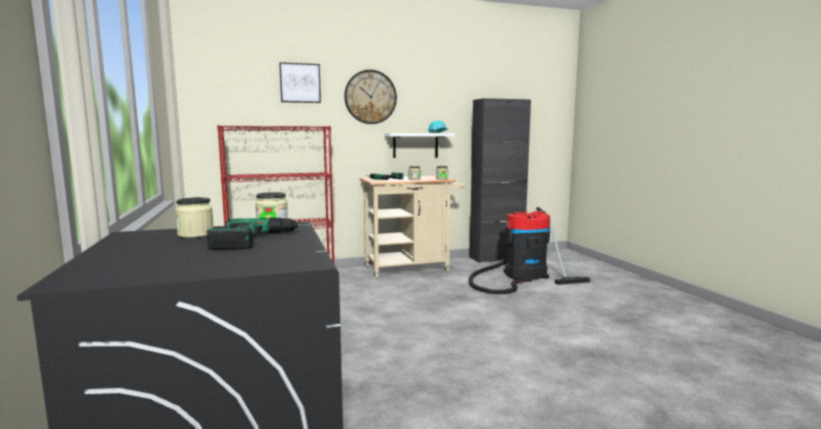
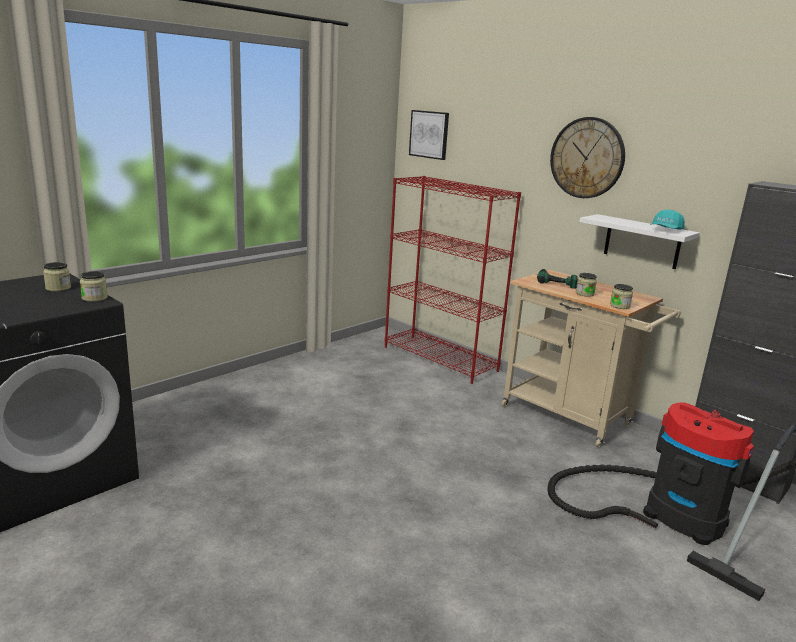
camera: 60 degrees right, 10 degrees up
(265, 239) = (41, 305): power drill -> none
(300, 83) = (504, 131): picture -> picture (429, 134)

